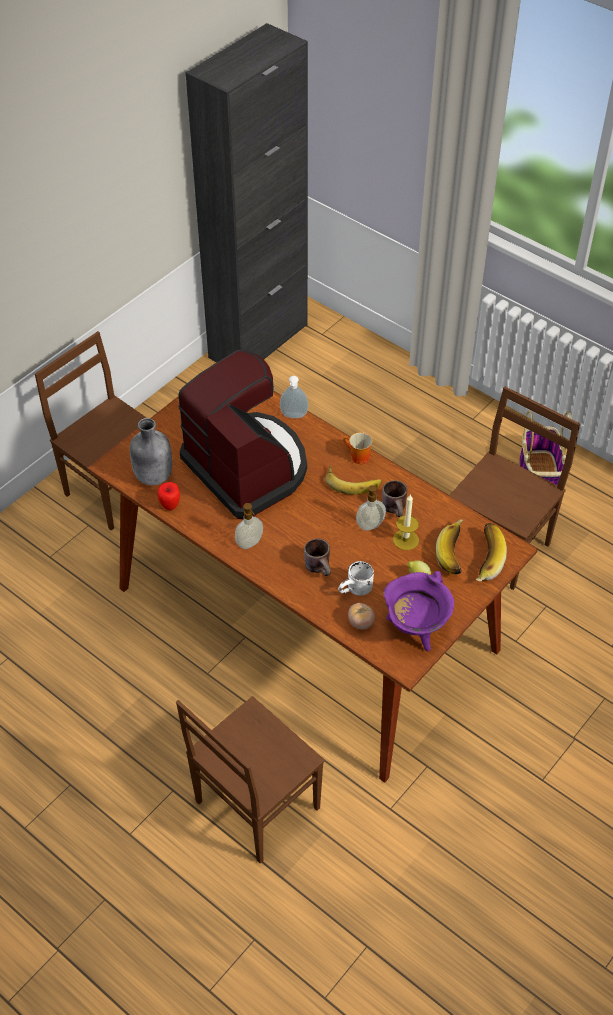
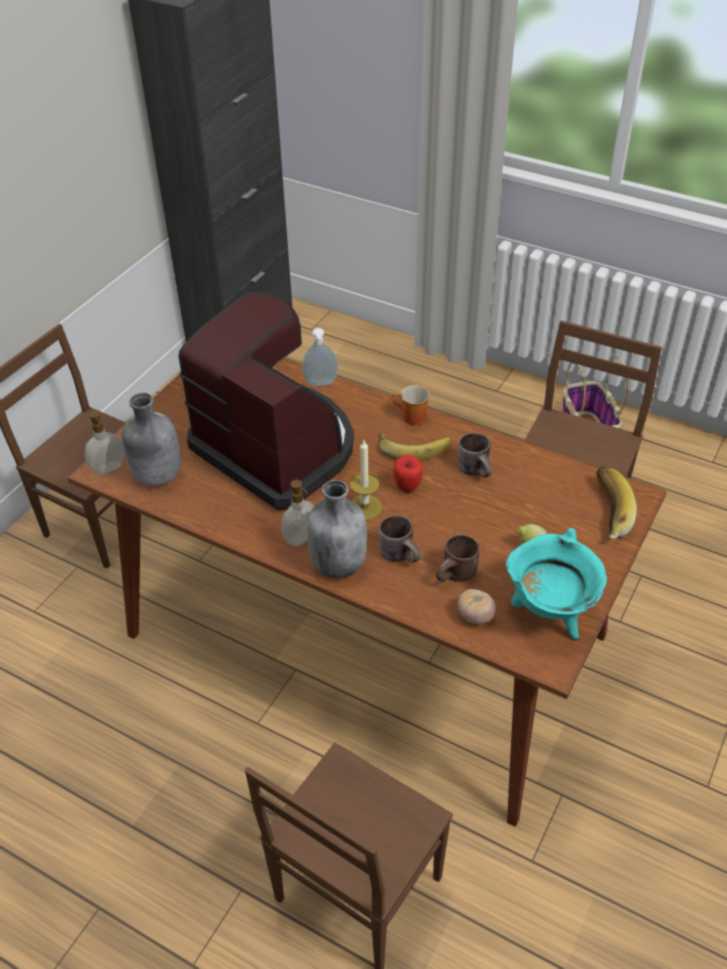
camera: 10 degrees left, 5 degrees down
(170, 505) = (185, 507): apple -> apple (407, 487)
(272, 567) = (338, 563): none -> grey bottle
(357, 591) = (457, 576): white mug -> brown mug
(370, 526) = (451, 494): soap dispenser -> soap dispenser (109, 469)
(405, 540) = (500, 504): candle -> candle (365, 507)
(415, 629) = (549, 613): purple cooking pot -> turquoise cooking pot
(456, 554) = (569, 512): banana -> none

